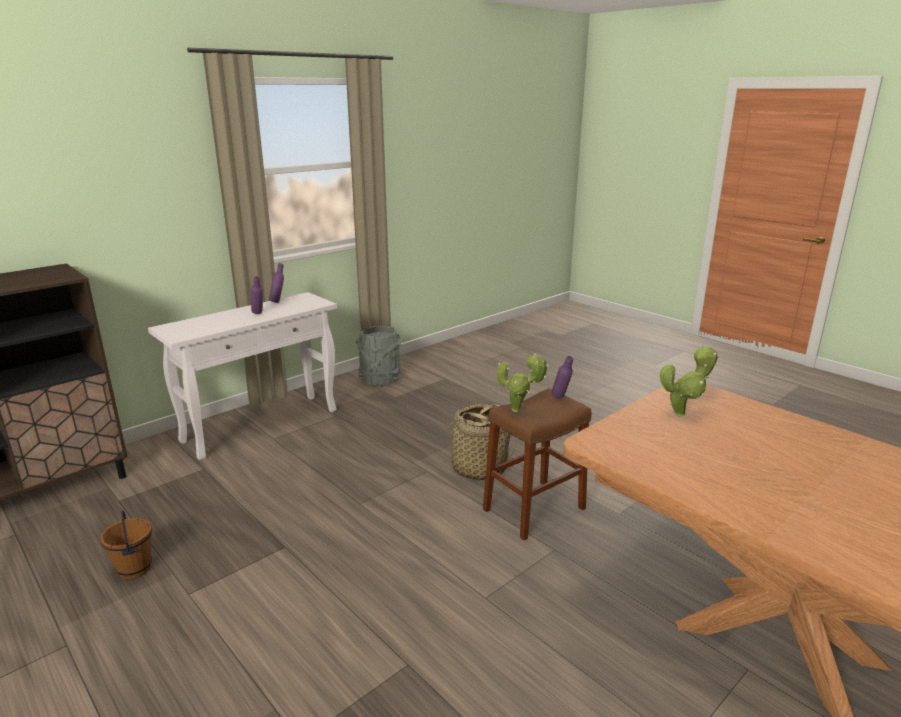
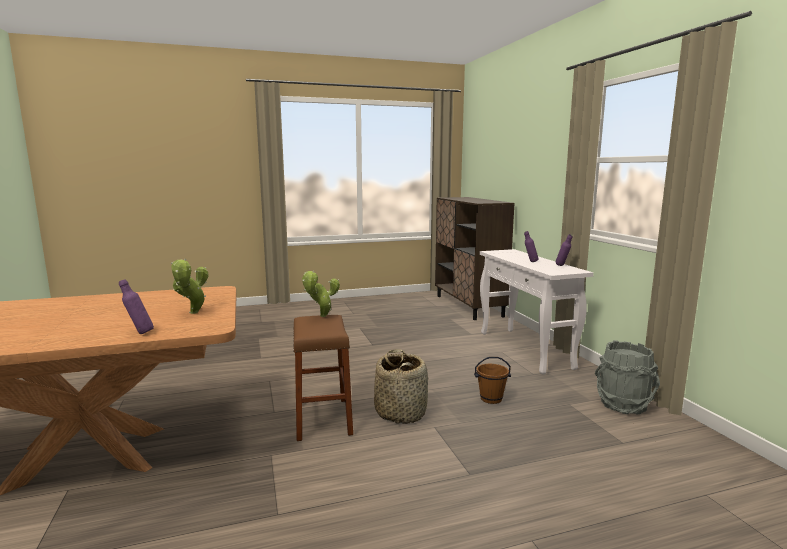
camera: 115 degrees right, 10 degrees down
(134, 569) = (388, 321): brown bucket -> brown bucket (491, 398)
(561, 399) = (318, 330): purple bottle -> purple bottle (139, 333)

